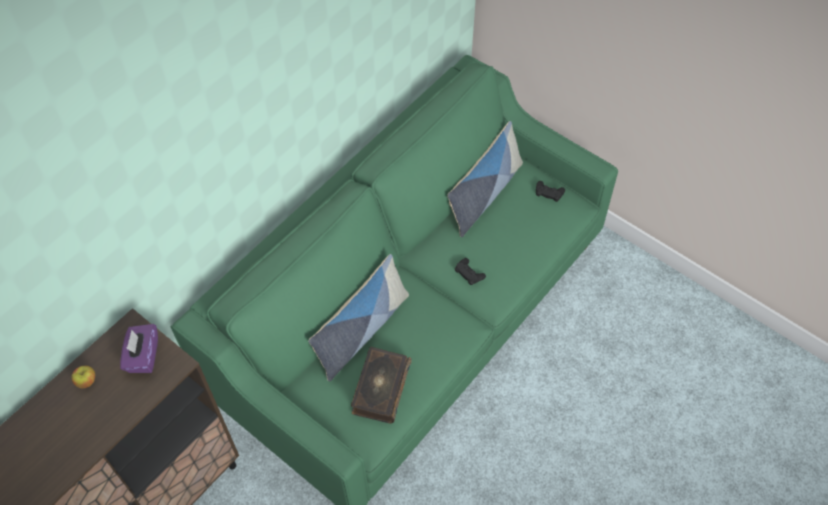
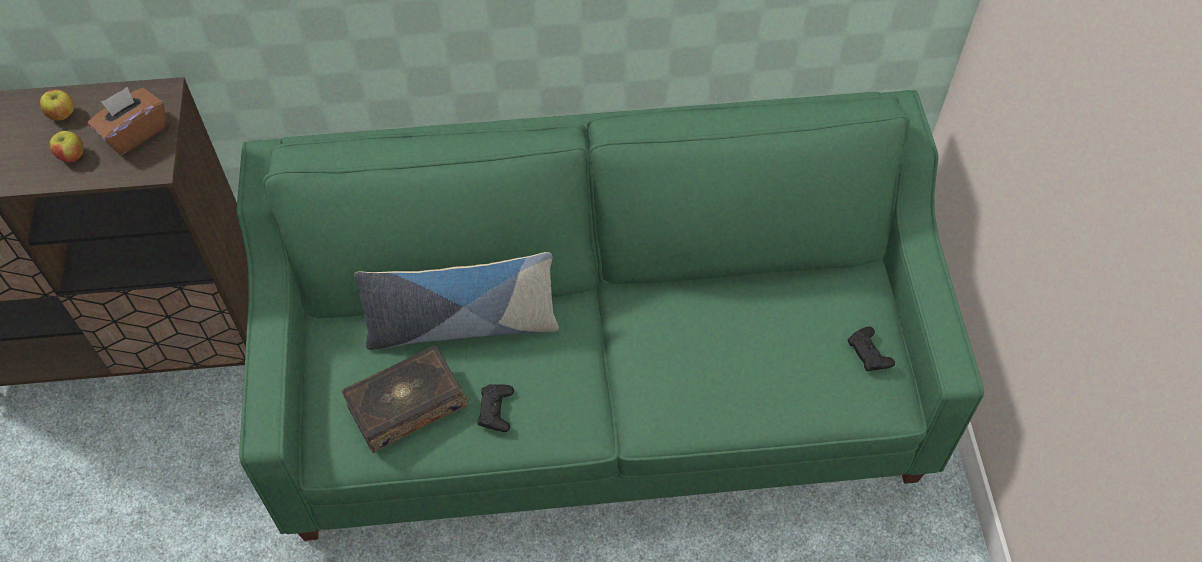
camera: 45 degrees right, 0 degrees up
(122, 396) = (72, 156): none -> apple
(143, 356) = (134, 132): purple tissue box -> brown tissue box
(469, 273) = (654, 365): black game controller -> black game controller (496, 410)
(484, 195) = (781, 289): pillow -> none

